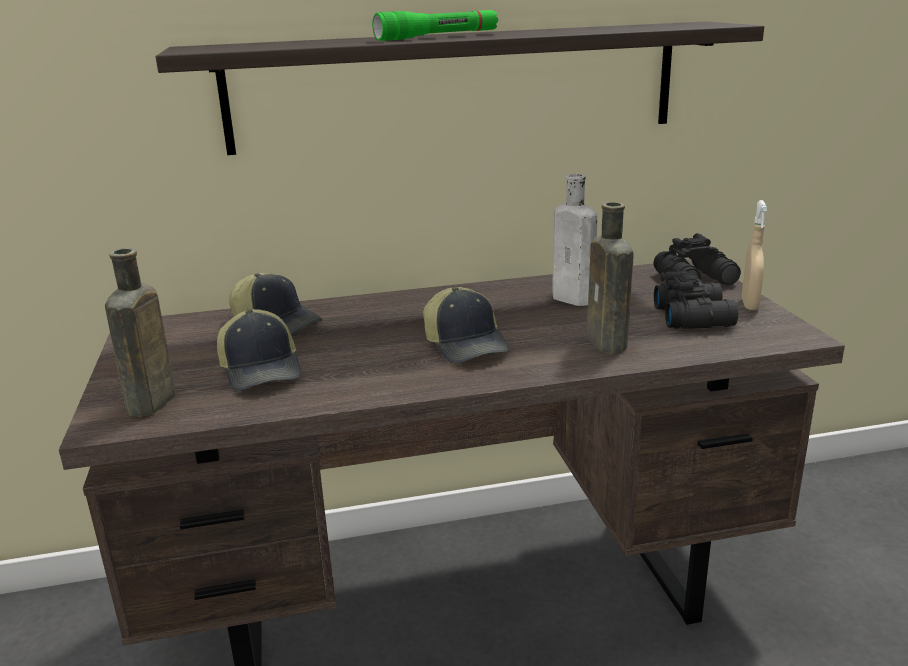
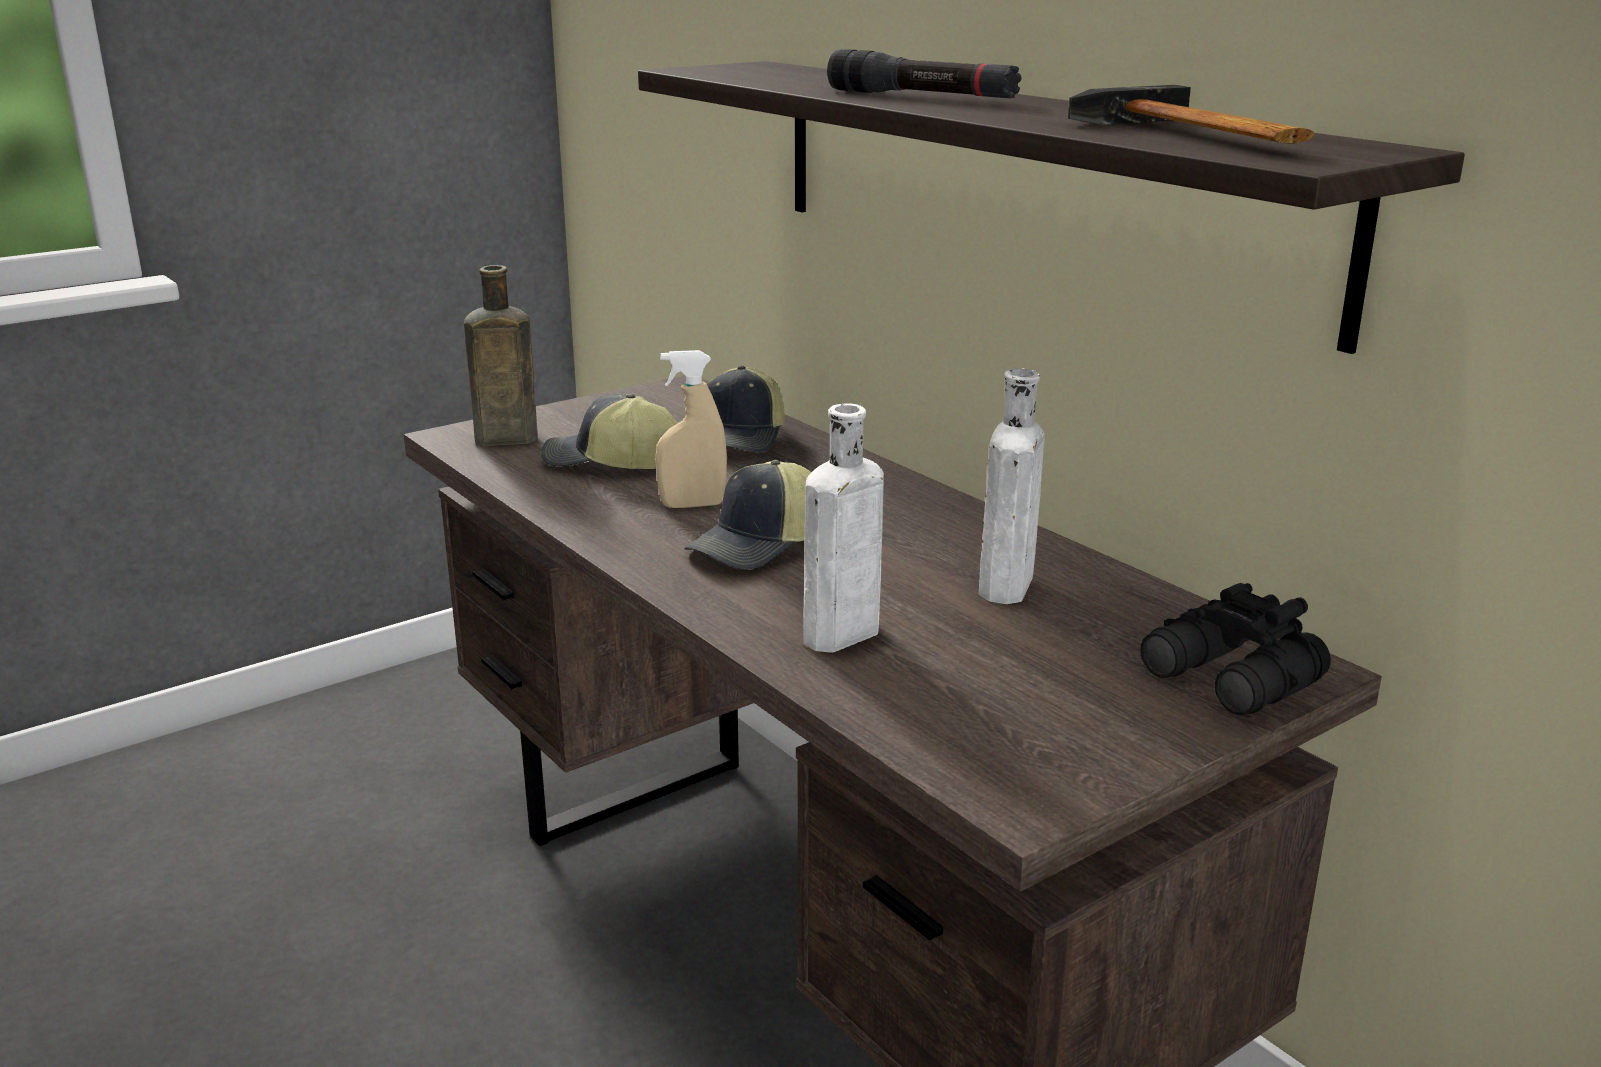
camera: 65 degrees right, 0 degrees up
(262, 370) = (609, 462): cap -> cap turned 60 degrees clockwise
(438, 37) = (921, 96): green flashlight -> black flashlight
(608, 344) = (837, 637): brown bottle -> white bottle
(642, 27) = (1194, 136): none -> hammer
(694, 316) = (1024, 694): black binoculars -> none
(749, 304) = (1144, 743): beige spray bottle -> beige spray bottle (692, 505)

